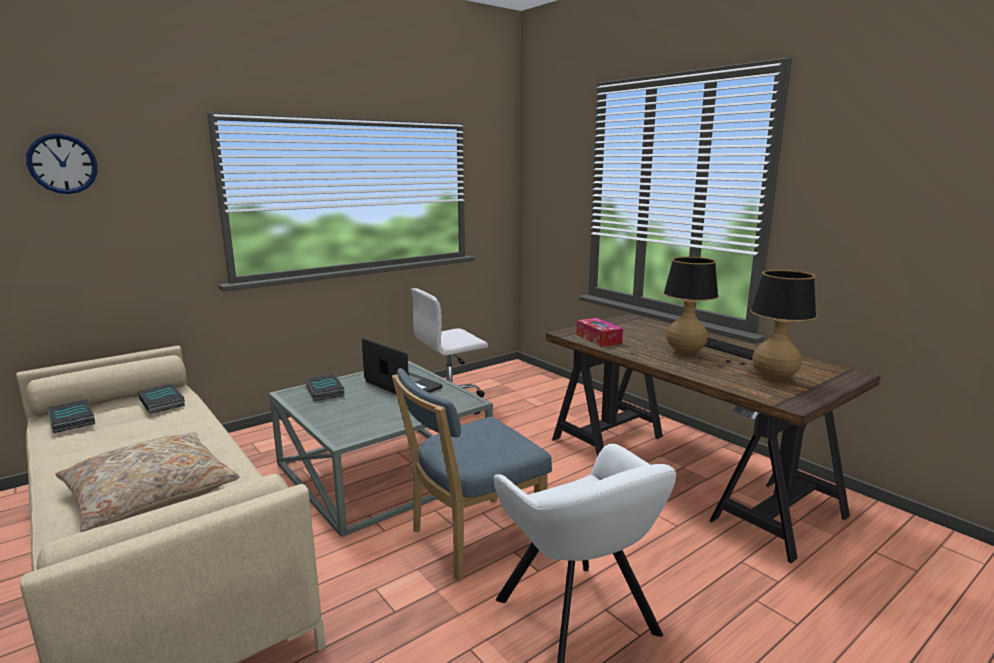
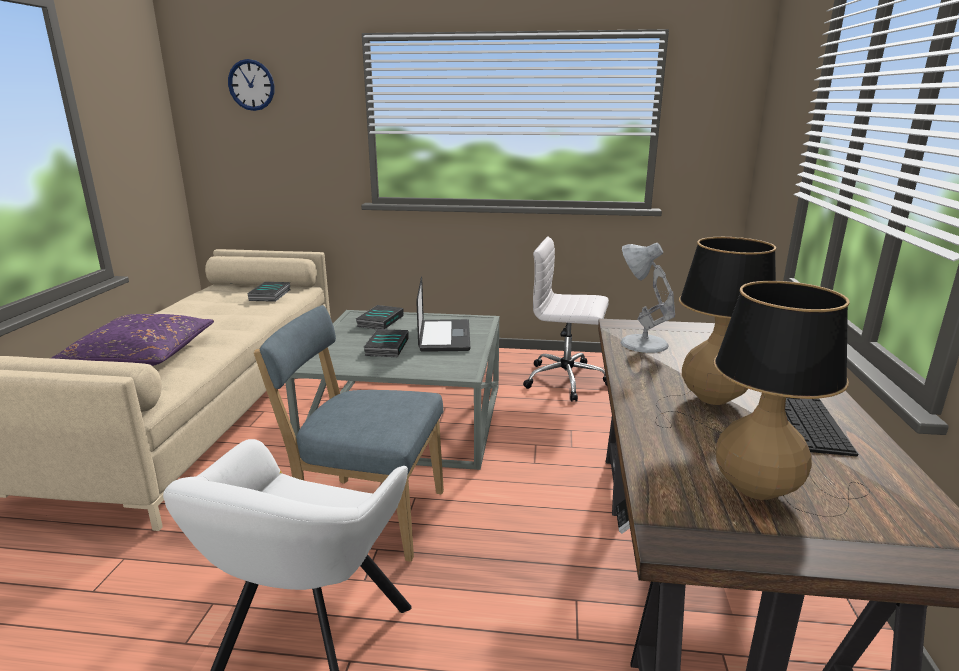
camera: 45 degrees right, 5 degrees up
(70, 420) = (213, 291): book -> book (386, 347)
(150, 494) = (141, 355): beige pillow -> purple pillow
(598, 339) = (641, 343): tissue box -> white table lamp

